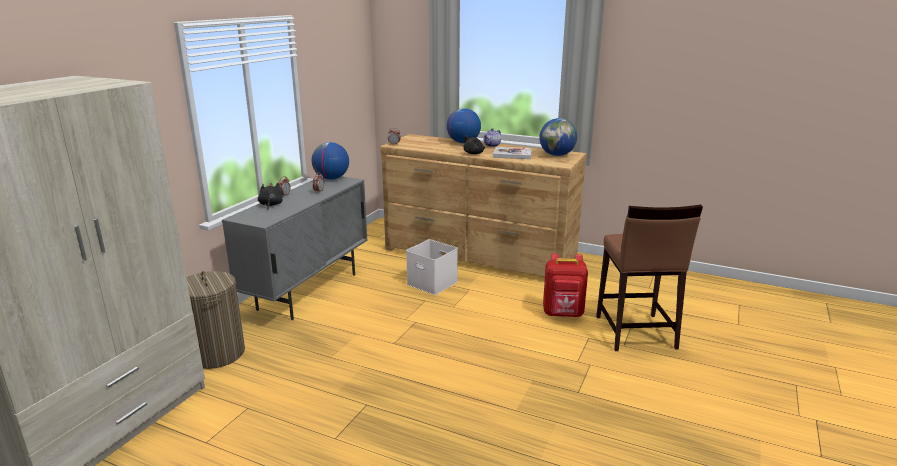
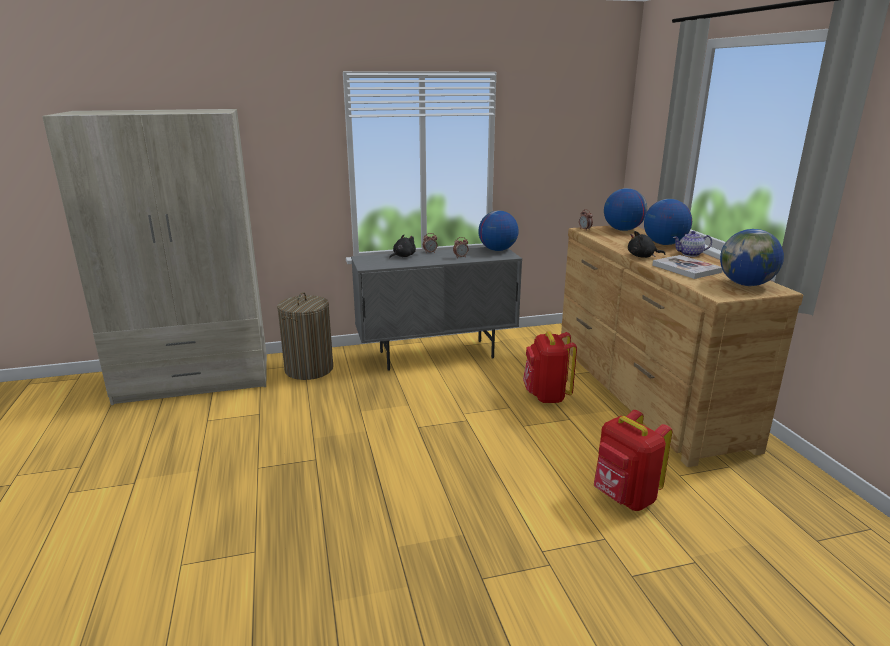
camera: 50 degrees right, 0 degrees up
(416, 139) = (622, 230): none -> globe
(433, 283) = (546, 396): white storage box -> red backpack
(634, 332) = (678, 574): brown stool -> none

